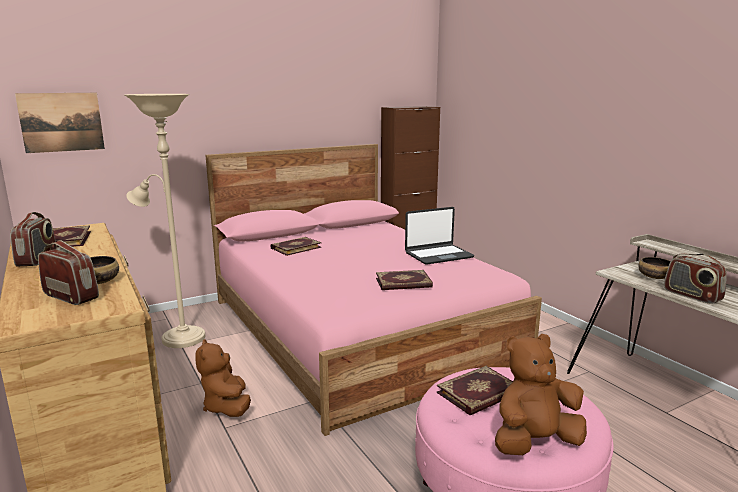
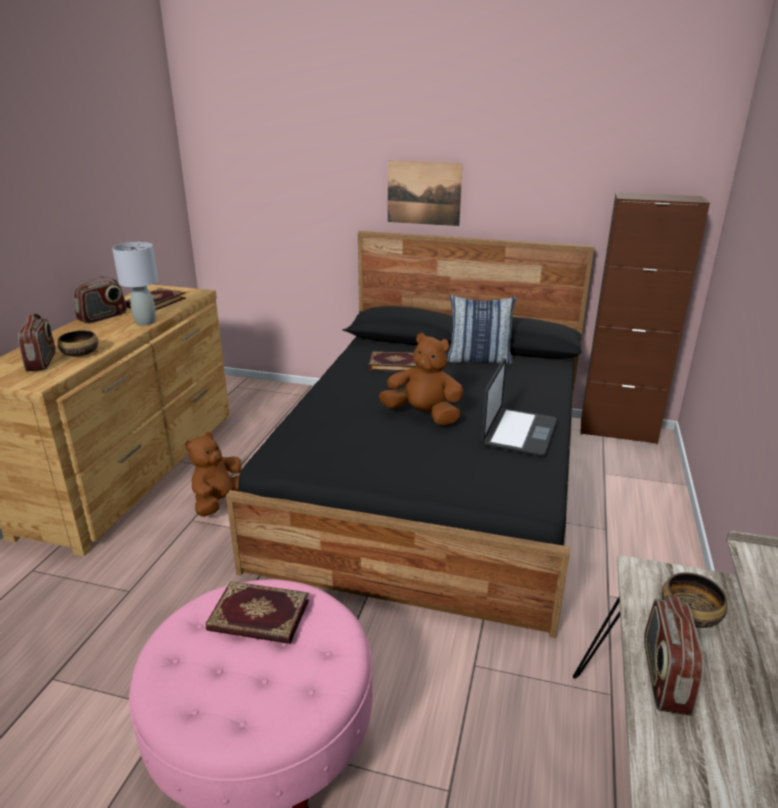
camera: 45 degrees right, 10 degrees up
(61, 122) = (232, 181): picture -> picture (424, 193)
(100, 251) = (145, 322): none -> grey table lamp
(179, 337) = (284, 418): beige floor lamp -> none
(341, 233) = (479, 359): none -> pillow
(357, 328) = (434, 482): pink bed -> black bed
(403, 283) = (395, 453): book -> none
(438, 255) = (518, 433): laptop -> laptop turned 90 degrees counterclockwise
(534, 442) = (197, 698): brown plush toy -> brown plush toy (423, 415)

